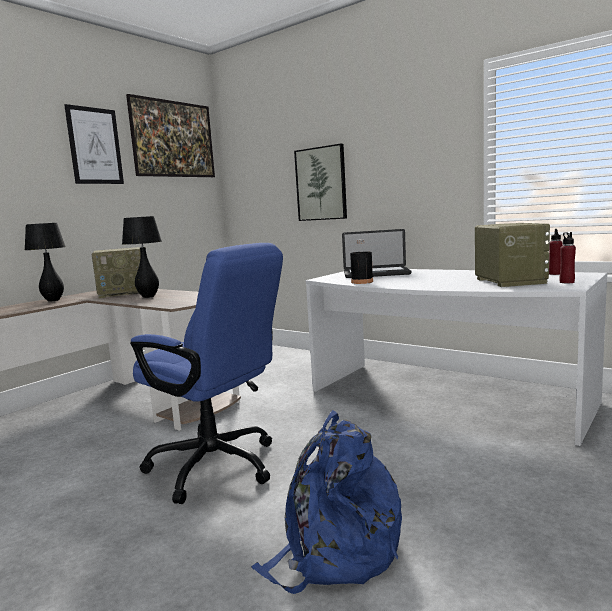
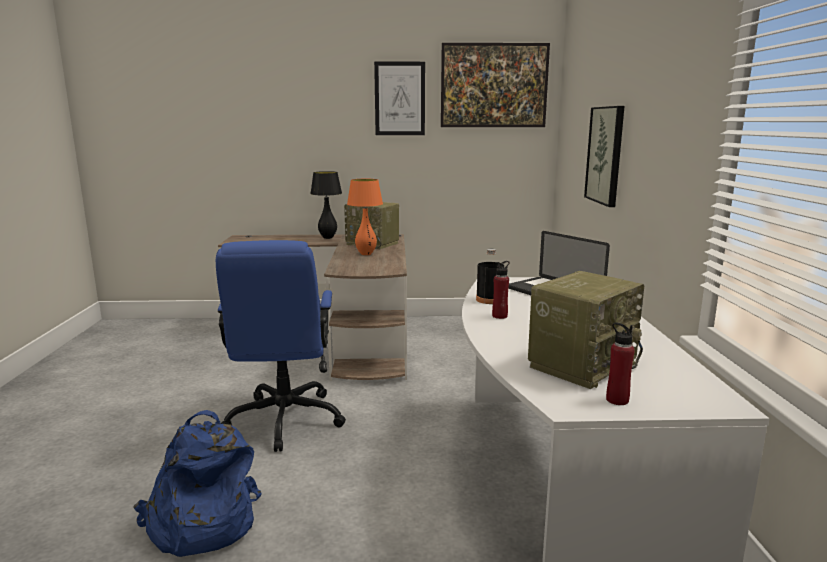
camera: 50 degrees right, 5 degrees up
(148, 296) = (366, 254): black table lamp -> orange table lamp
(555, 274) = (692, 382): red bottle -> red bottle (500, 316)

